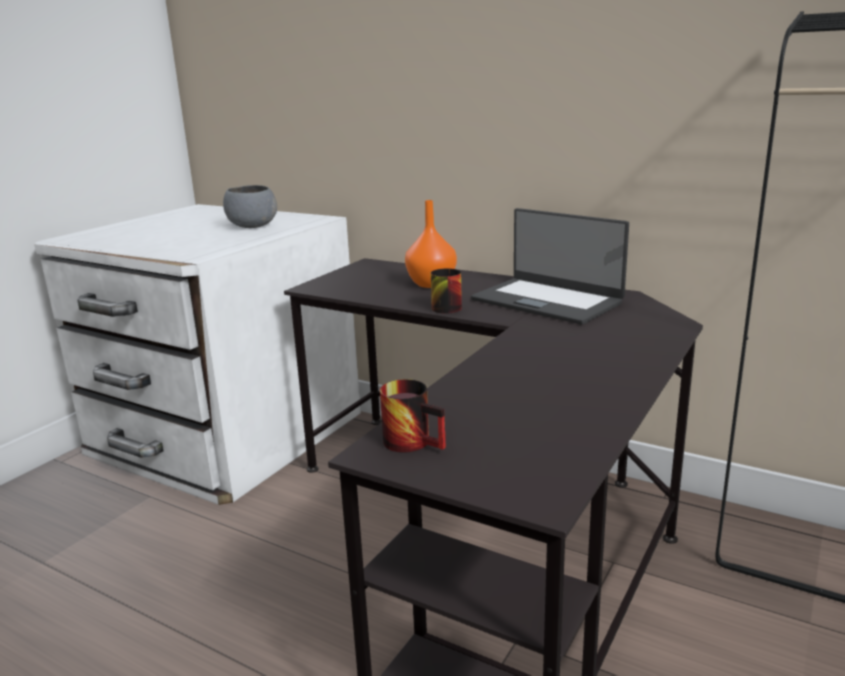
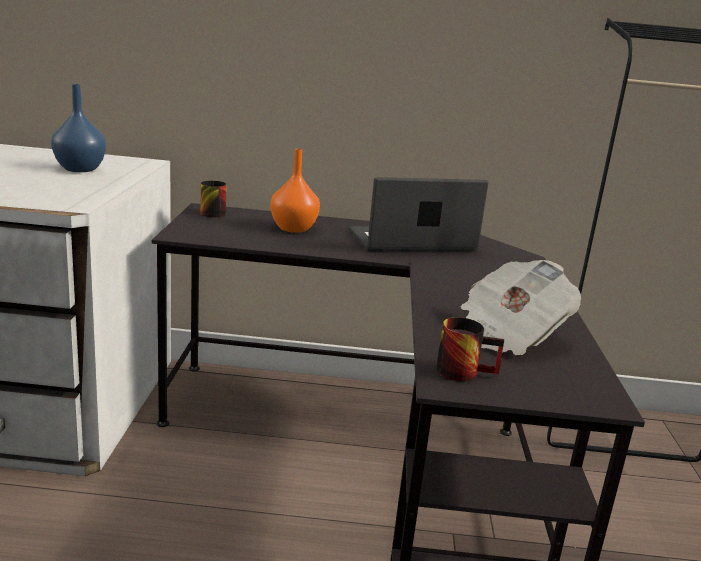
camera: 30 degrees left, 0 degrees up
(252, 226) = (80, 169): grey bowl -> blue vase
(445, 306) = (334, 250): mug -> mug (211, 212)
(521, 409) = (507, 335): none -> newspaper
(547, 301) = (412, 241): laptop -> laptop turned 150 degrees clockwise

